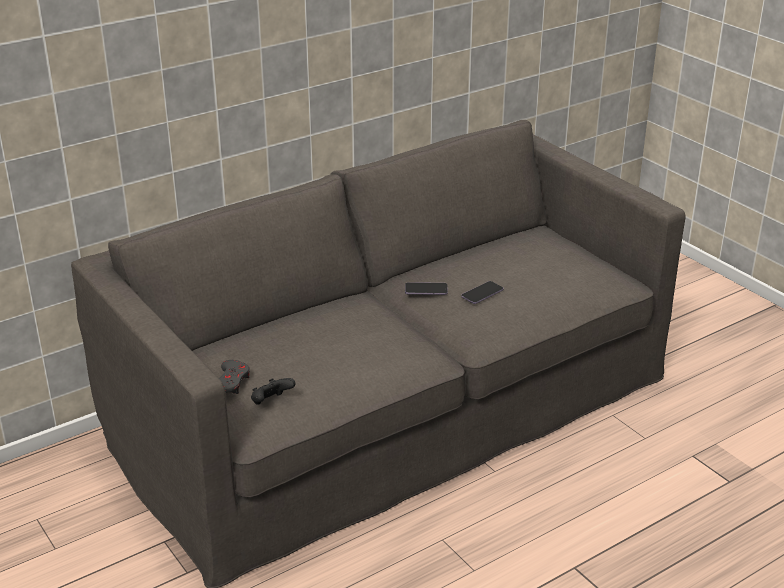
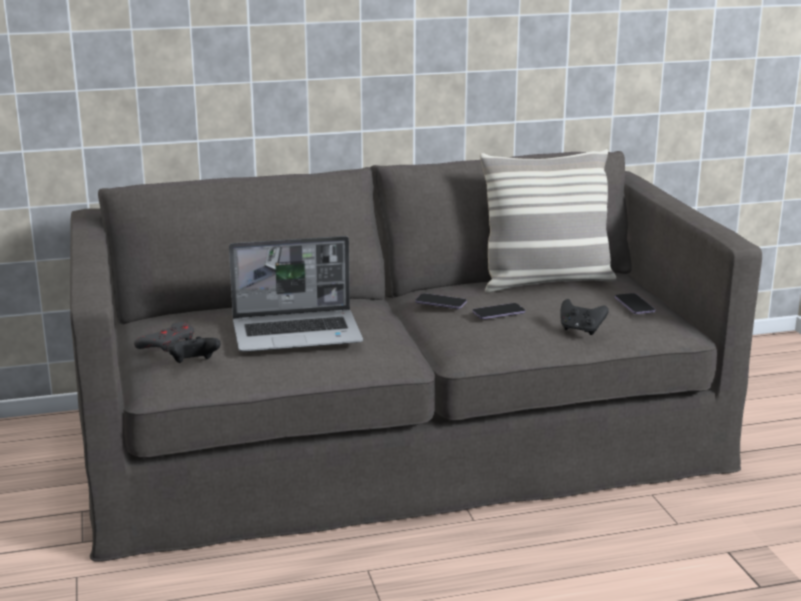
camera: 20 degrees right, 10 degrees down
(336, 350) = (298, 333): none -> laptop
(493, 249) = (546, 282): none -> pillow
(556, 300) = (581, 330): none -> black game controller
(580, 265) = (634, 305): none -> phone

